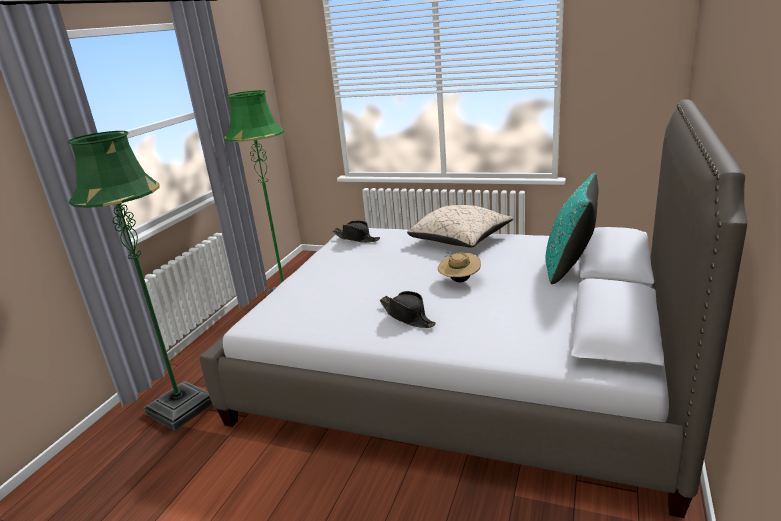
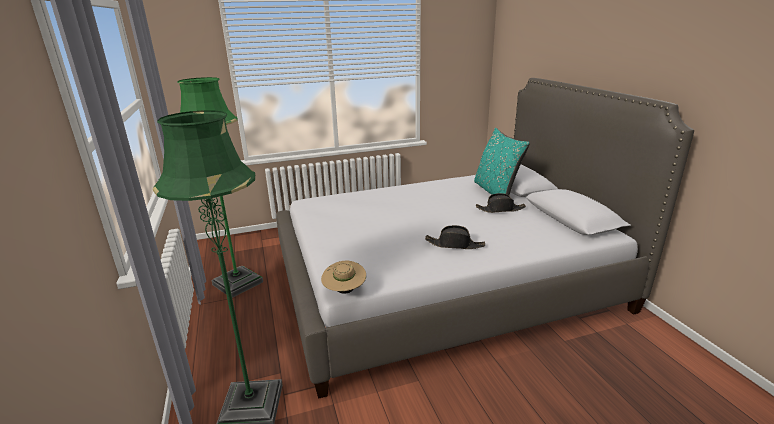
camera: 40 degrees left, 0 degrees up
(356, 238) = (324, 205): black hat -> black hat (500, 209)
(459, 280) = (449, 214): beige hat -> beige hat (344, 291)
(461, 240) = (405, 191): beige pillow -> none

